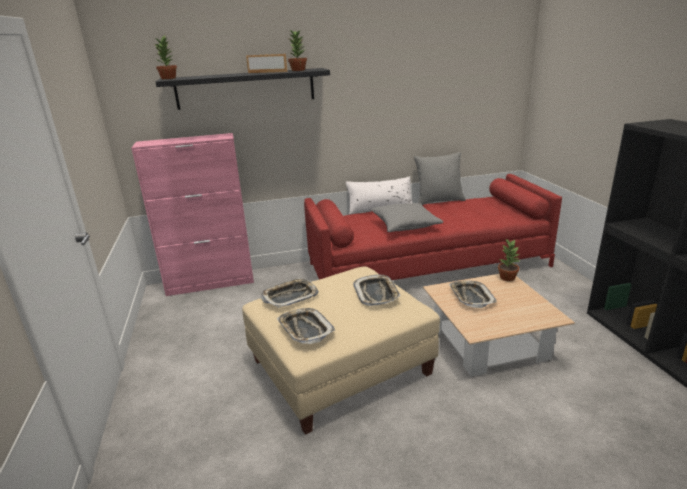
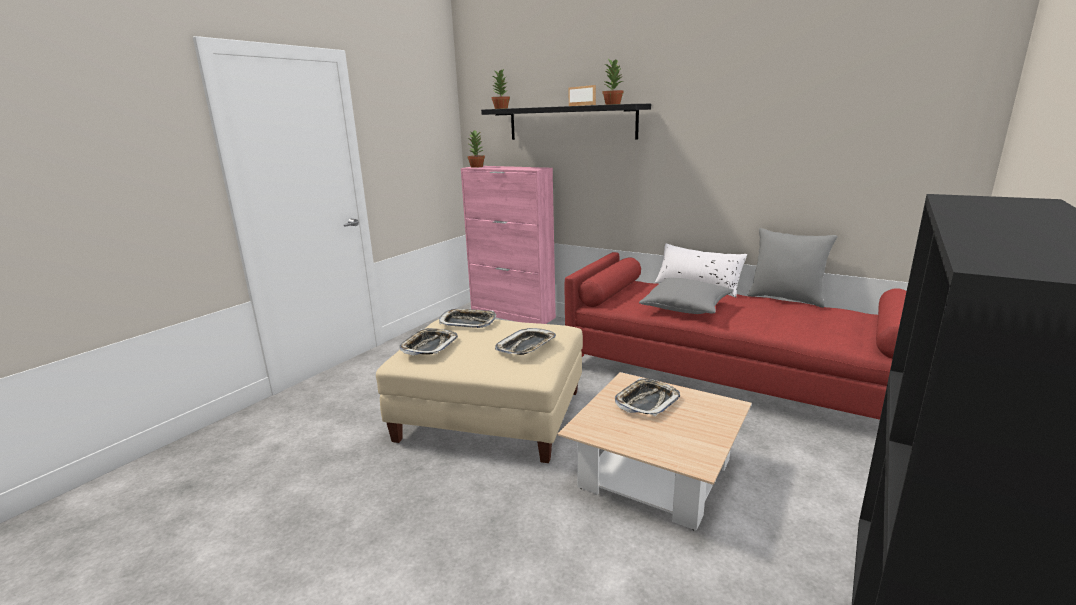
camera: 45 degrees right, 5 degrees down
(507, 277) = (732, 405): potted plant -> potted plant (477, 166)

